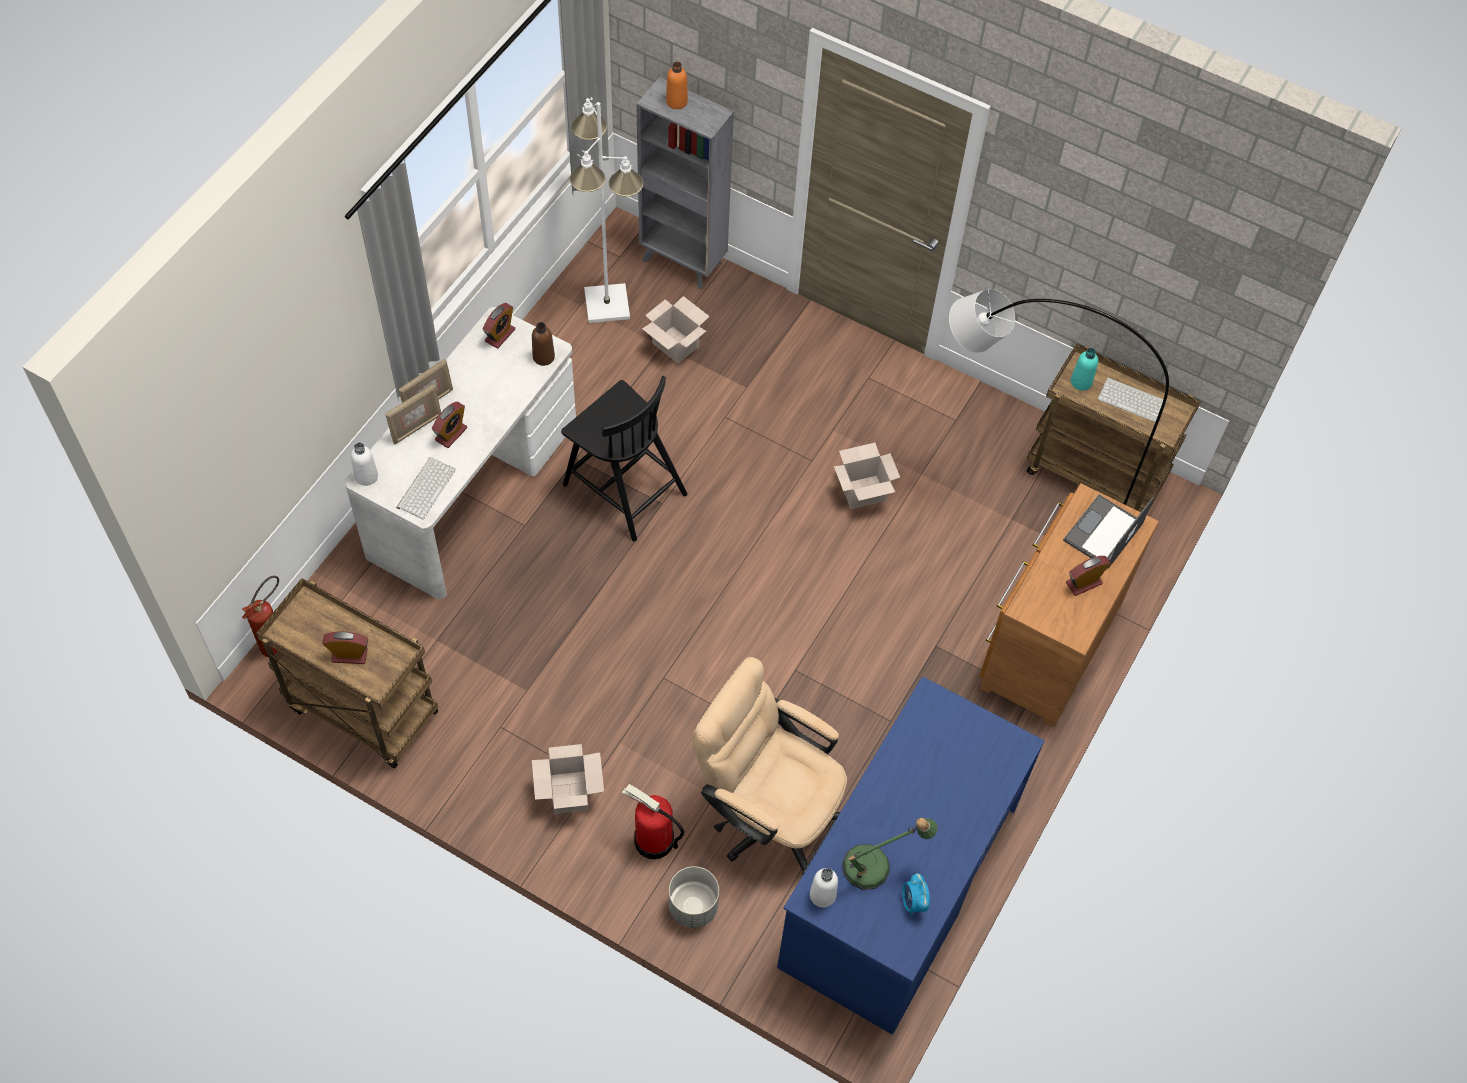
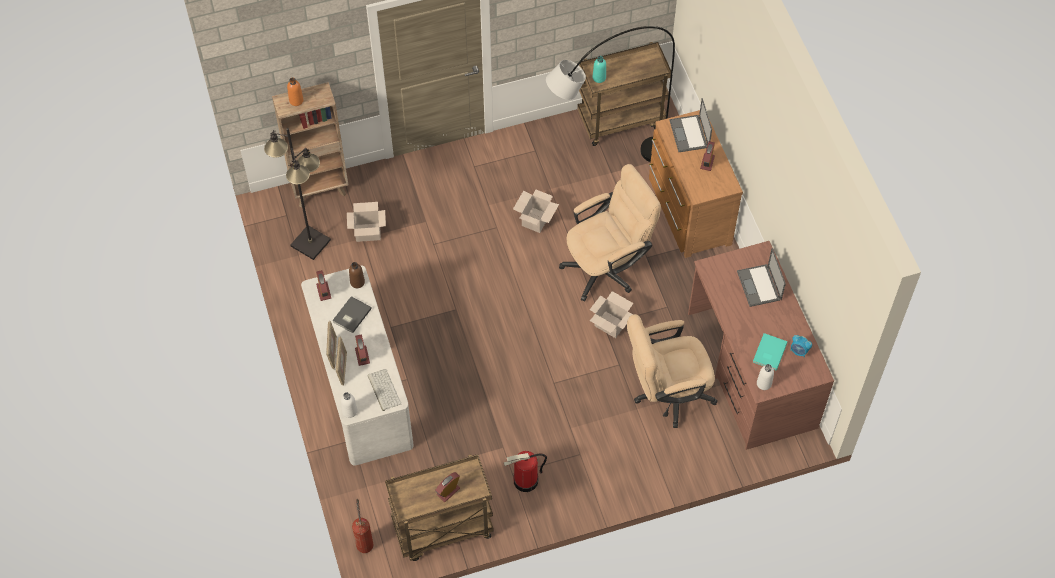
camera: 45 degrees left, 0 degrees up
(494, 383) = (351, 315): none -> grey book
(568, 791) = (576, 469): cardboard box -> cardboard box (609, 324)
(607, 304) = (310, 242): white floor lamp -> black floor lamp
(623, 487) = (429, 319): black chair -> none
(653, 841) = (635, 452): fire extinguisher -> fire extinguisher (525, 481)
(683, 262) = (320, 190): grey bookcase -> brown bookcase
(692, 906) = (684, 461): grey planter -> none
(875, 866) = (768, 352): table lamp -> turquoise book
(879, 614) = (607, 266): none -> beige office chair
(897, 887) = (751, 370): blue desk -> brown desk
(964, 780) = (759, 286): none -> laptop
(1133, 400) = (629, 66): keyboard -> none

